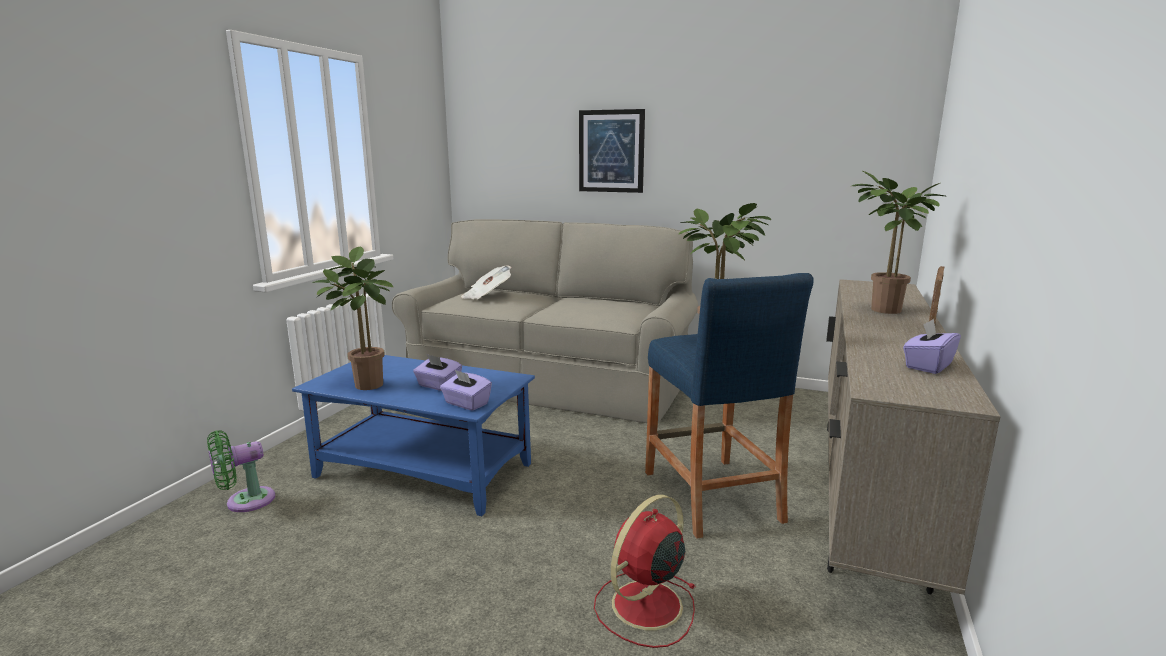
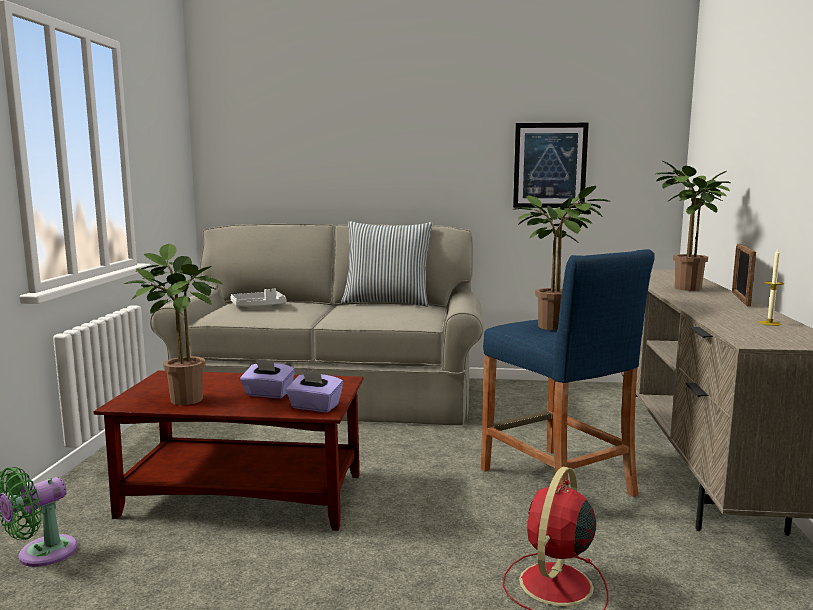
camera: 15 degrees left, 5 degrees down
(425, 470) = (246, 495): blue coffee table -> brown coffee table
(487, 296) = (259, 306): newspaper -> grey tray
(605, 298) = (387, 302): none -> pillow
(611, 151) = (380, 151): picture -> picture (549, 165)
(927, 365) = (769, 323): purple tissue box -> candle

